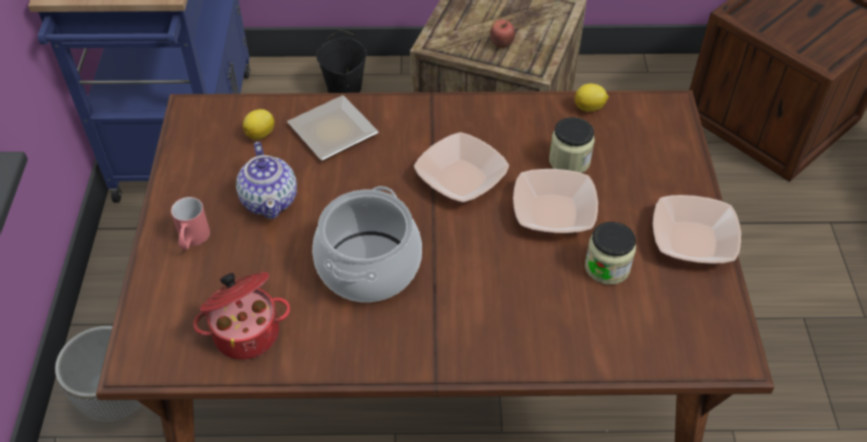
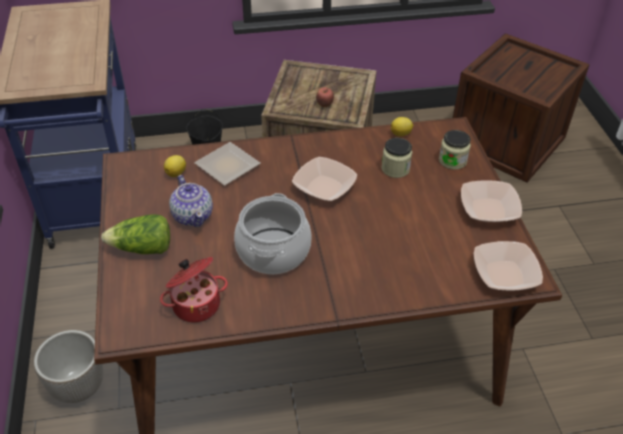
camera: 10 degrees left, 5 degrees down
(192, 240) = (142, 248): red mug -> lettuce
(553, 212) = (392, 202): bowl -> bowl (504, 274)
(607, 267) = (436, 233): jar -> jar (452, 161)

